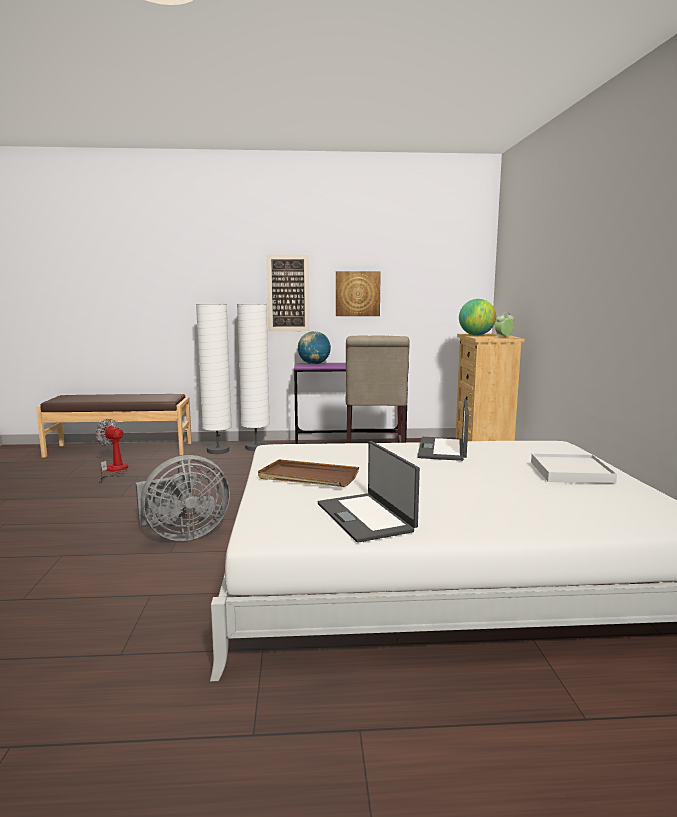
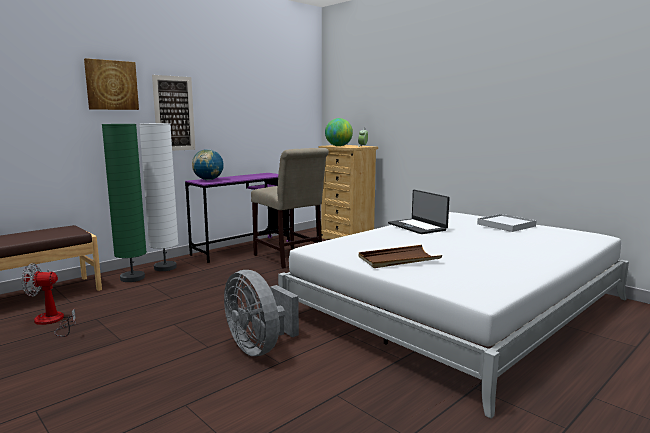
camera: 40 degrees left, 0 degrees up
(182, 535) = (259, 347): grey fan -> grey fan turned 120 degrees clockwise
(218, 451) = (132, 278): white floor lamp -> green floor lamp
(357, 293) = (232, 114): picture -> picture (111, 85)
(366, 517) = (494, 271): laptop -> none

